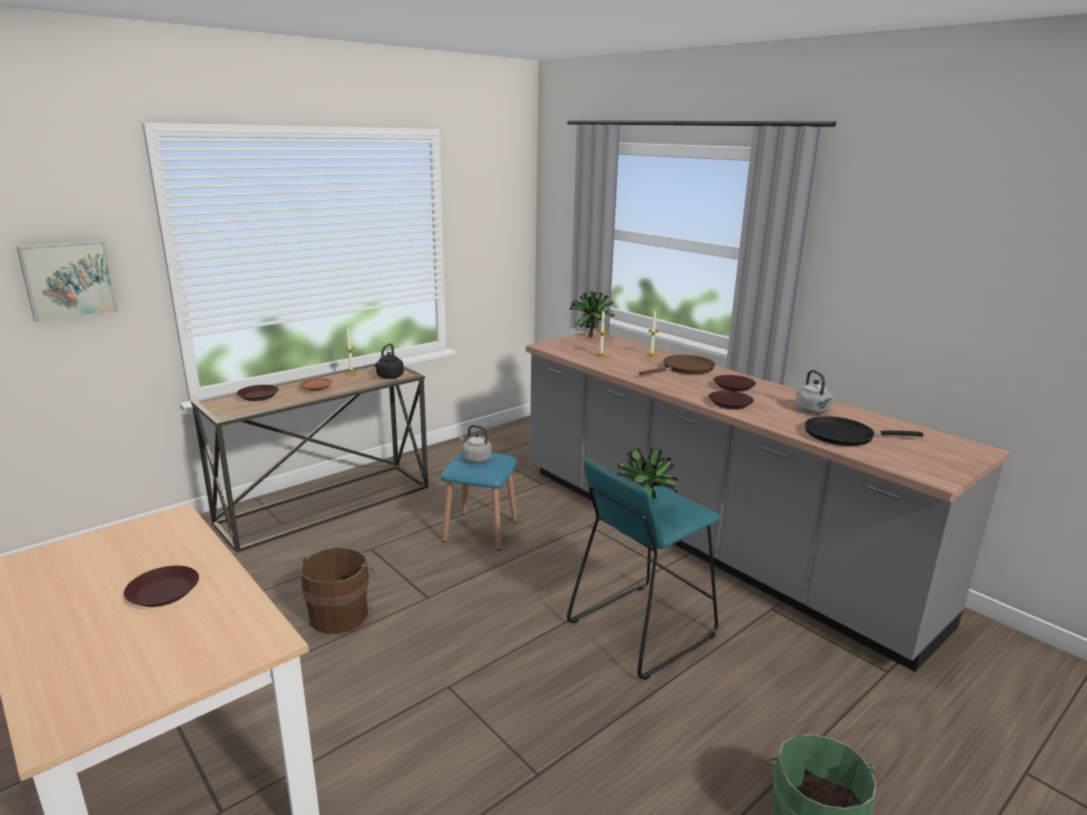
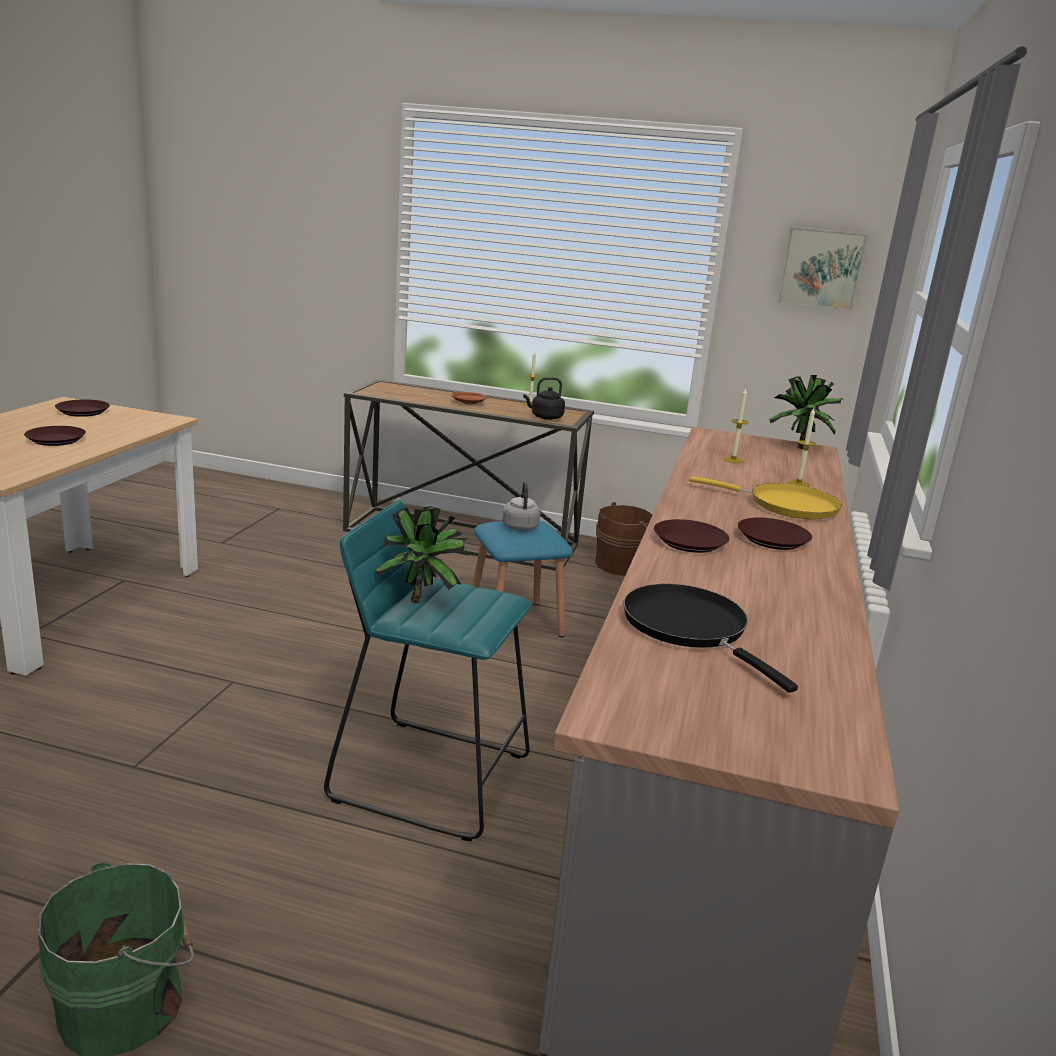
camera: 55 degrees right, 0 degrees up
(68, 279) = (321, 241): picture -> picture (821, 268)
(258, 396) = (418, 391): brown plate -> brown plate (83, 412)
(340, 613) = (298, 599): brown bucket -> brown bucket (623, 565)
(685, 369) = (786, 505): brown frying pan -> yellow frying pan
(813, 411) = (767, 600): grey kettle -> none

